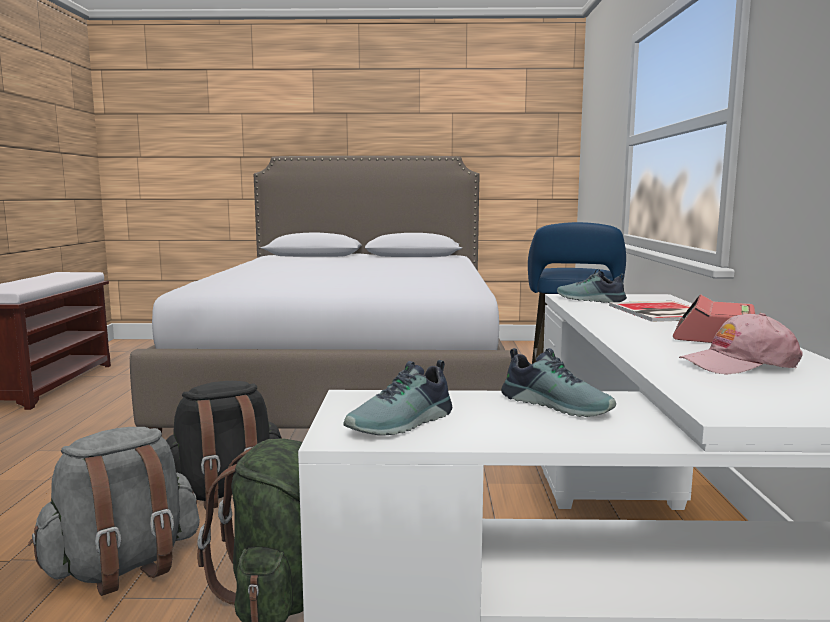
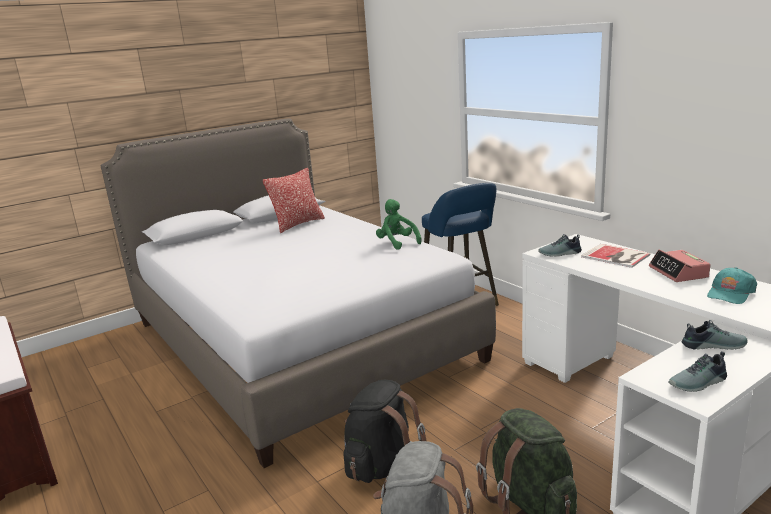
camera: 35 degrees left, 10 degrees up
(403, 423) = (699, 383): shoe -> shoe turned 60 degrees clockwise
(406, 260) = (298, 224): none -> pillow
(450, 278) = (397, 243): none -> green plush toy
(738, 364) = (730, 293): pink cap -> turquoise cap

